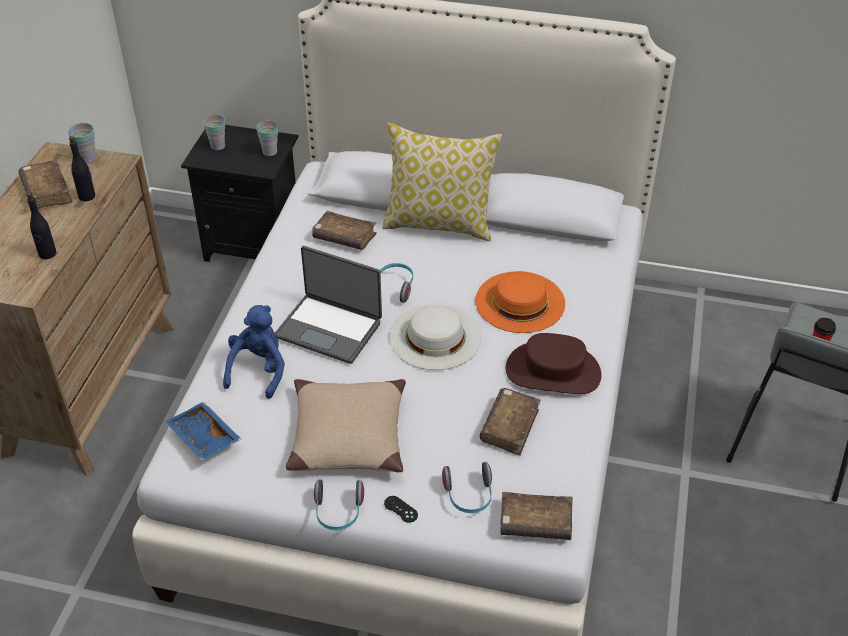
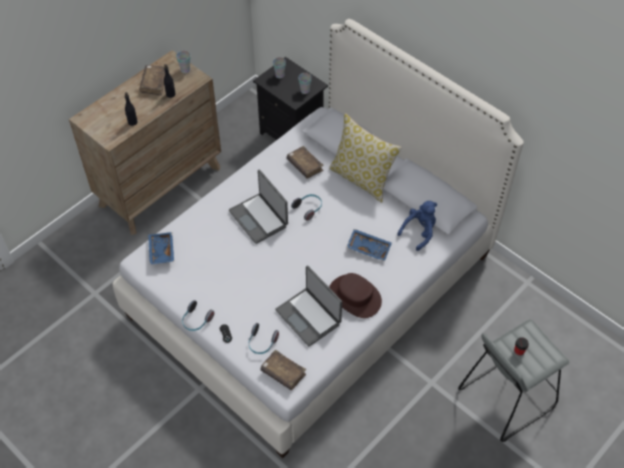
camera: 30 degrees right, 10 degrees up
(259, 370) = (210, 226): blue plush toy -> blue plush toy (419, 232)
(347, 435) = (227, 282): beige pillow -> none
(435, 336) = (309, 248): white hat -> none
(509, 427) = (309, 316): brown book -> laptop
(520, 302) = (369, 247): orange hat -> blue tray

